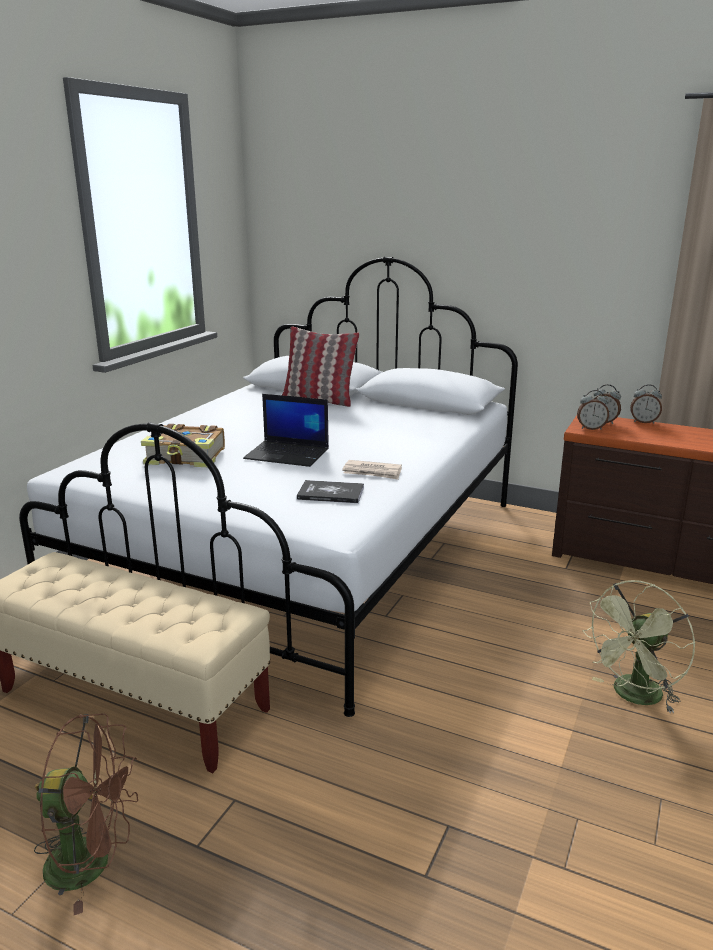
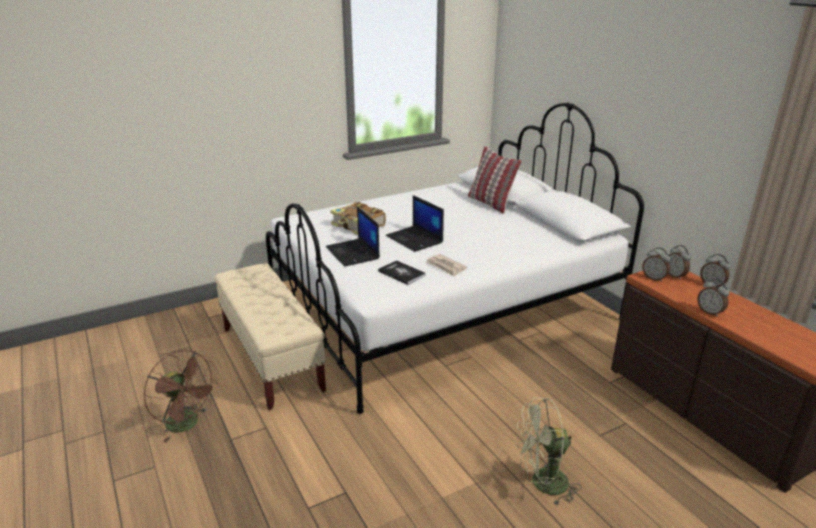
camera: 35 degrees right, 5 degrees up
(229, 488) = (353, 253): none -> laptop
(679, 443) = (710, 312): none -> alarm clock

